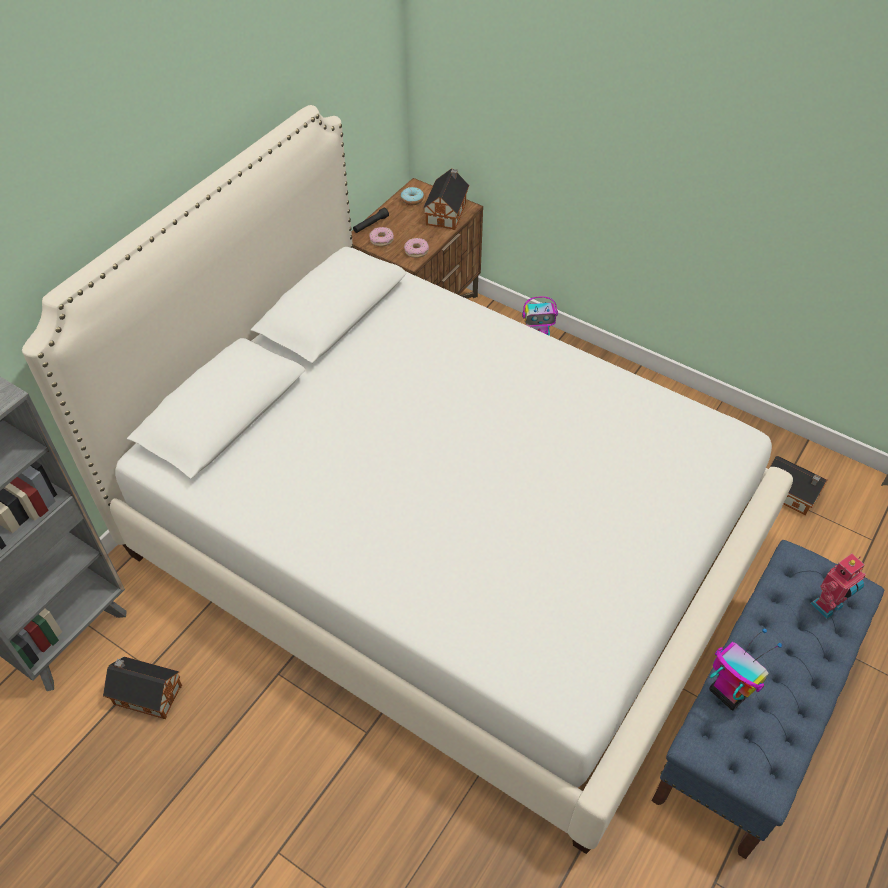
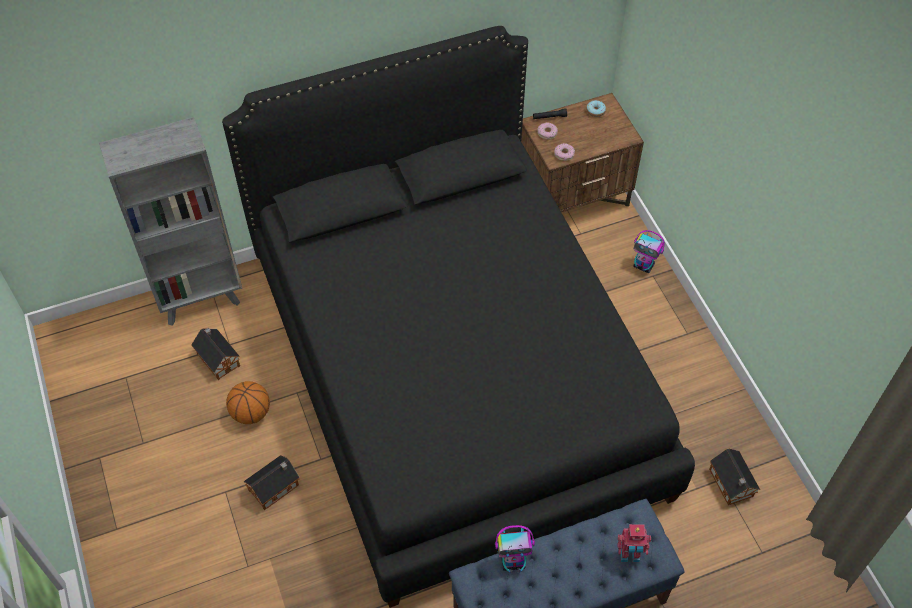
camera: 35 degrees right, 5 degrees up
(238, 732) = (251, 413): none -> basketball
(443, 546) = (456, 374): white bed -> black bed
(447, 212) = (612, 134): toy house -> toy house (275, 487)
(727, 693) = (513, 561): toy robot -> toy robot turned 90 degrees clockwise

